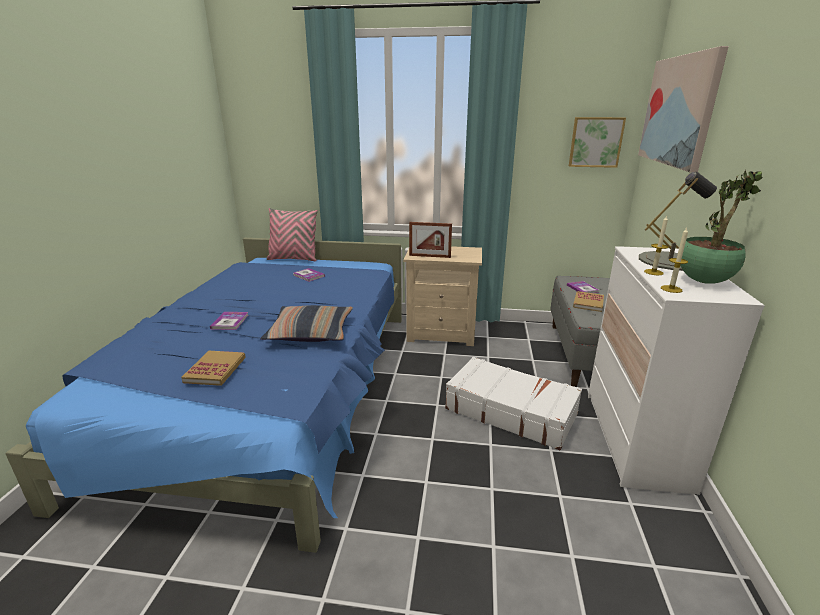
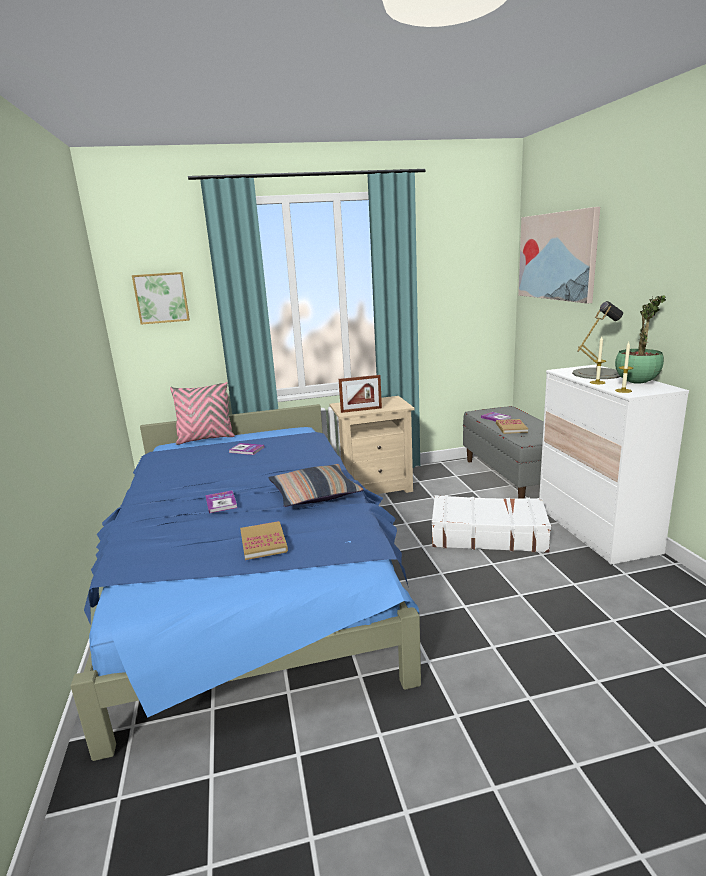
camera: 20 degrees left, 5 degrees down
(595, 142) = (480, 287): picture -> picture (161, 298)

